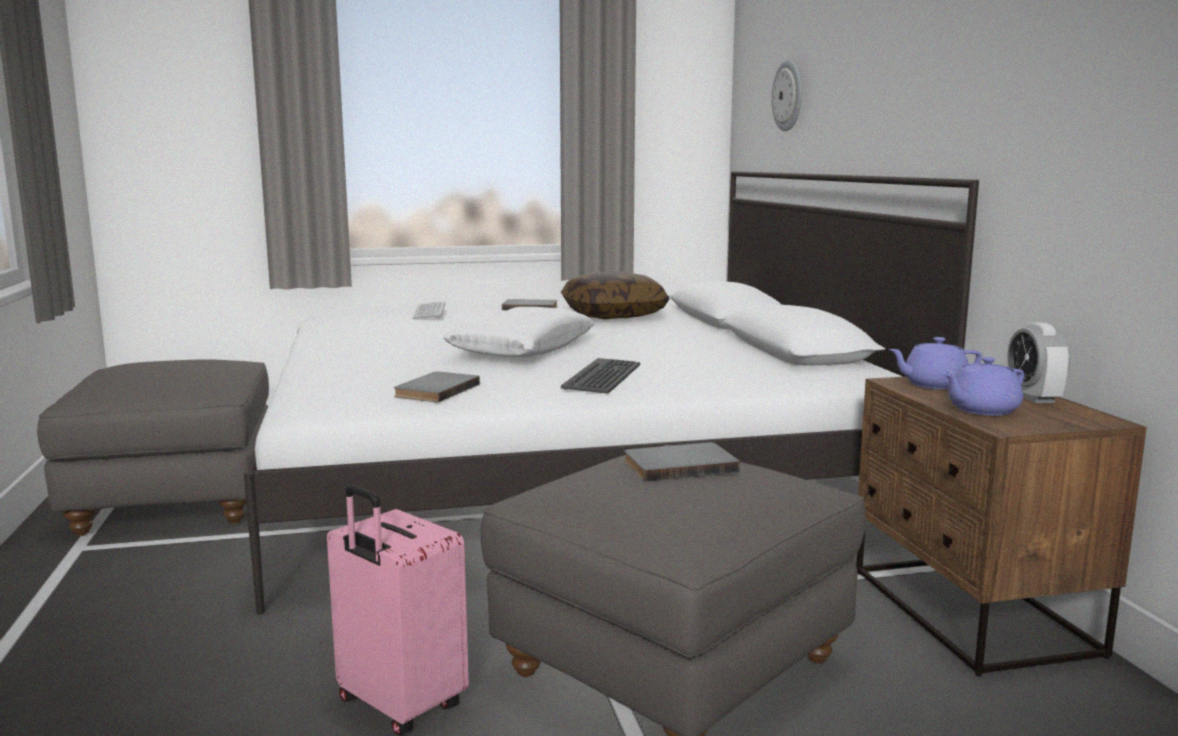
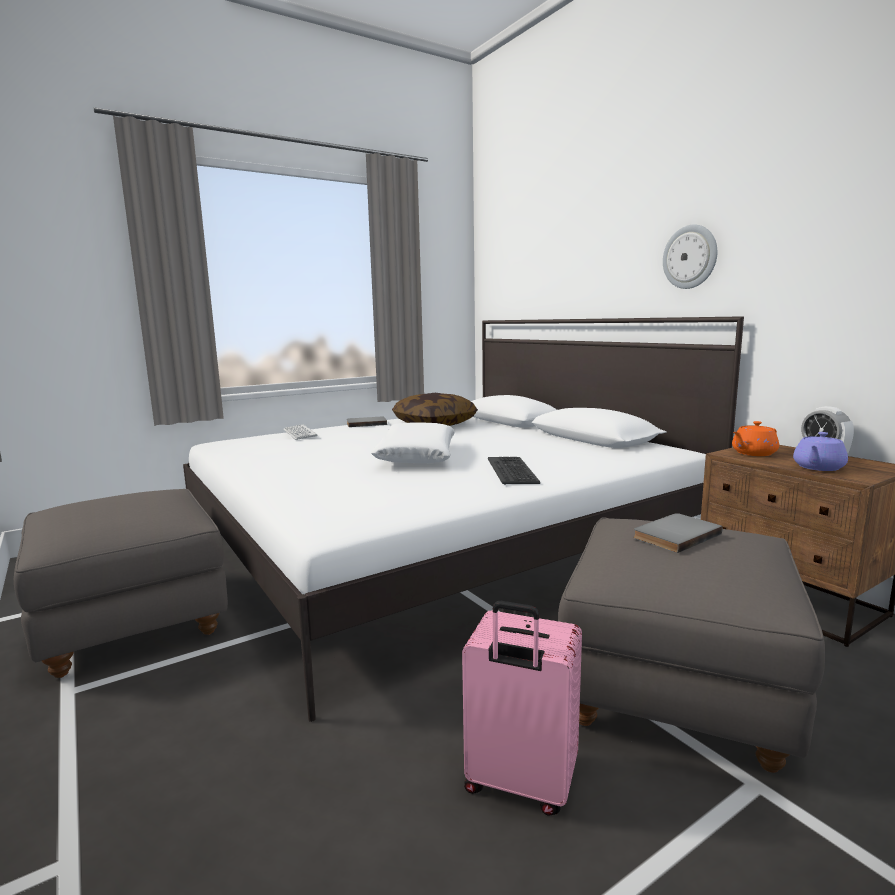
camera: 20 degrees left, 0 degrees up
(434, 390) = (408, 497): grey book -> none
(788, 95) = (537, 267): wall clock -> wall clock (690, 257)
(933, 385) = (753, 453): purple teapot -> orange teapot

